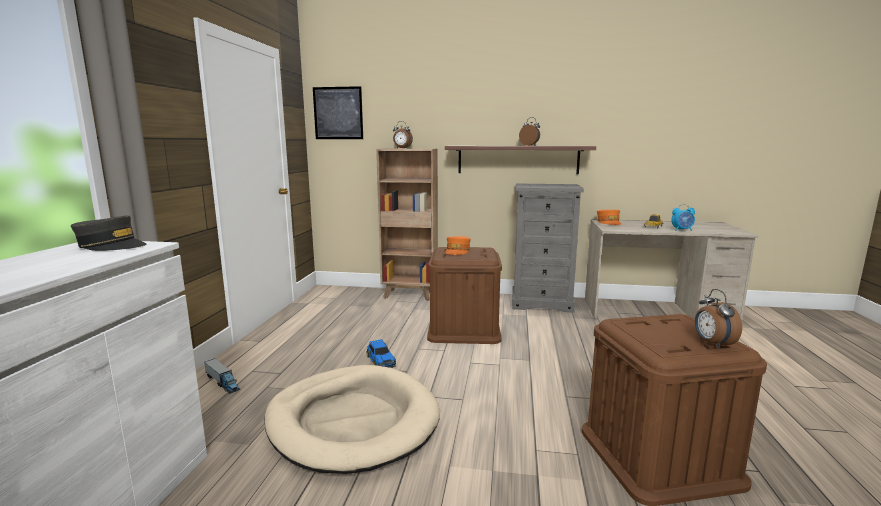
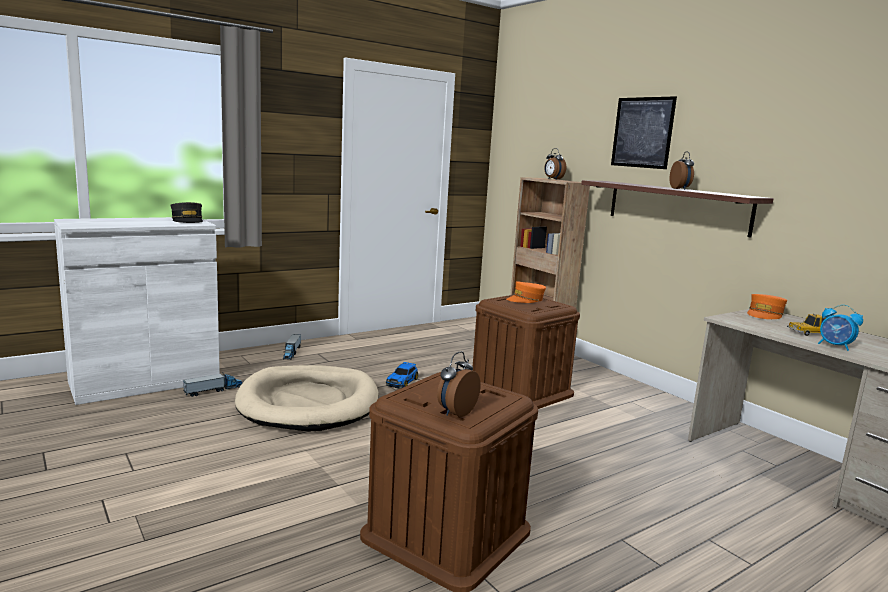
camera: 45 degrees right, 0 degrees up
(223, 469) = (214, 390): none -> toy truck
(338, 113) = (515, 136): picture -> picture (642, 132)
(541, 303) = (663, 405): grey dresser -> none

